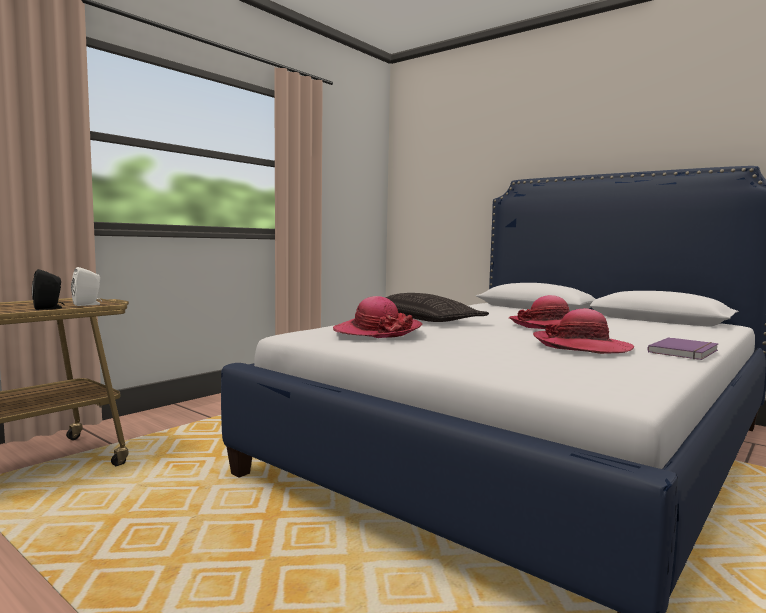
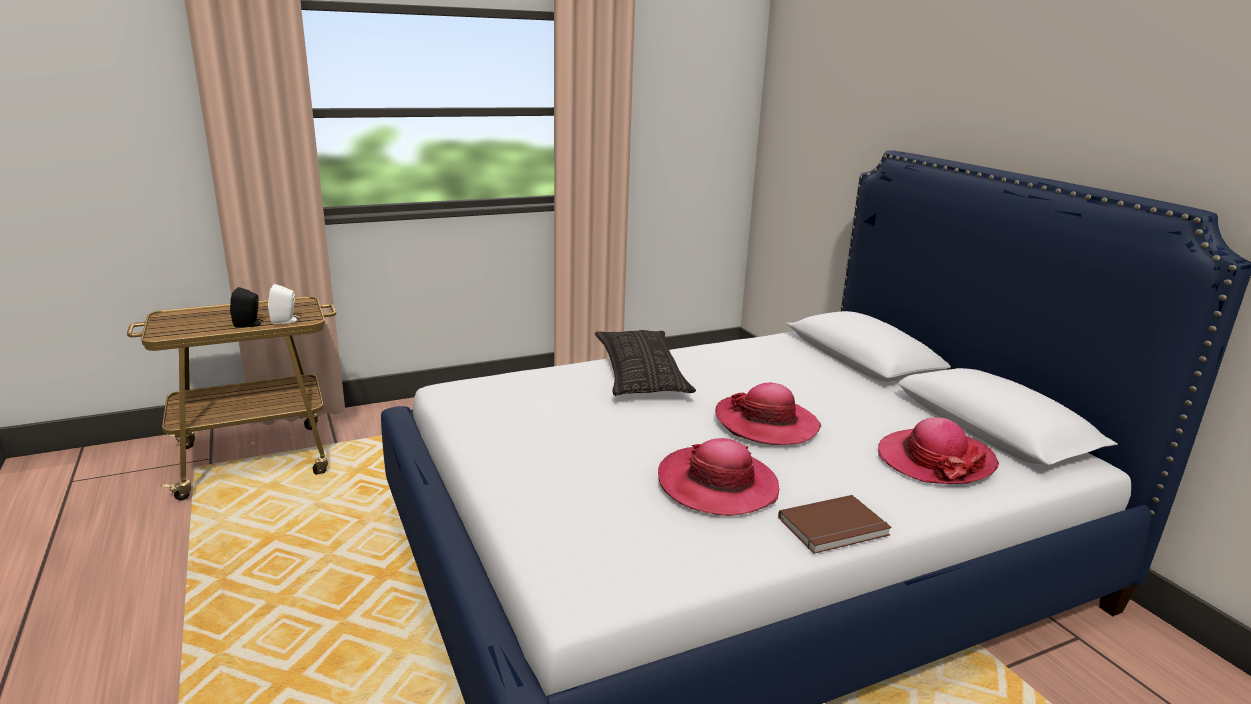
camera: 25 degrees right, 15 degrees up
(376, 331) = (526, 404): hat -> hat (934, 460)
(686, 352) = (835, 528): purple book -> brown book

